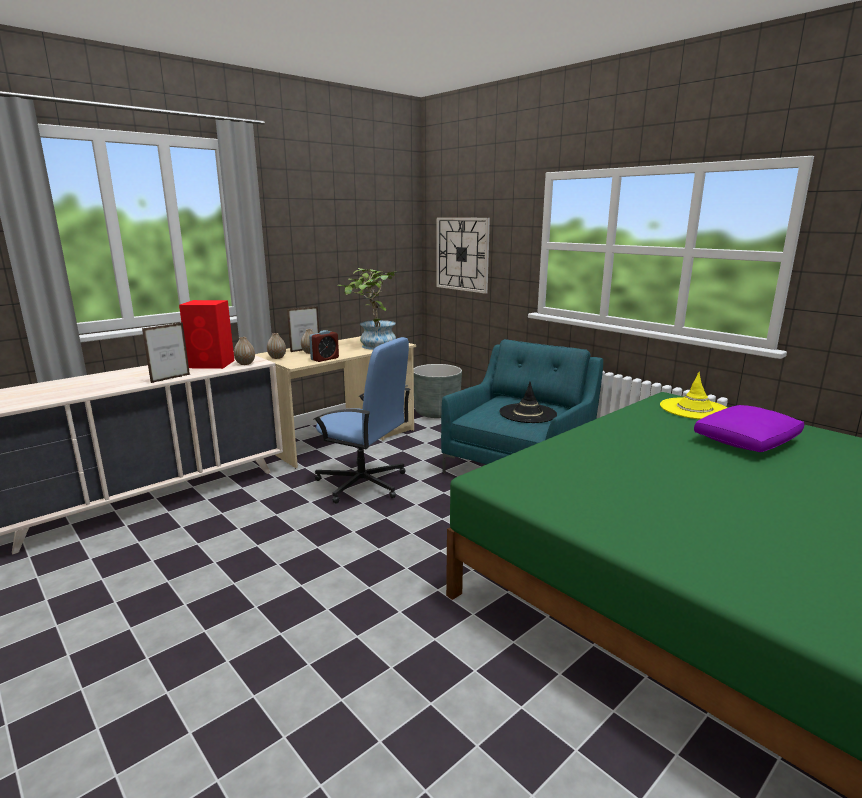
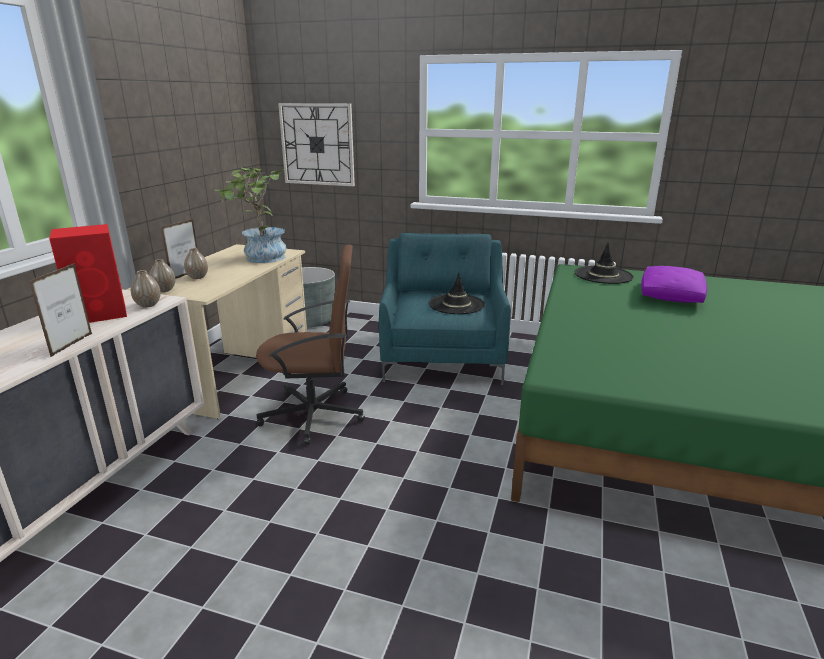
camera: 30 degrees left, 5 degrees up
(325, 359) = (229, 282): alarm clock -> none
(363, 483) = (314, 415): blue office chair -> brown office chair
(694, 409) = (603, 275): yellow hat -> black hat

